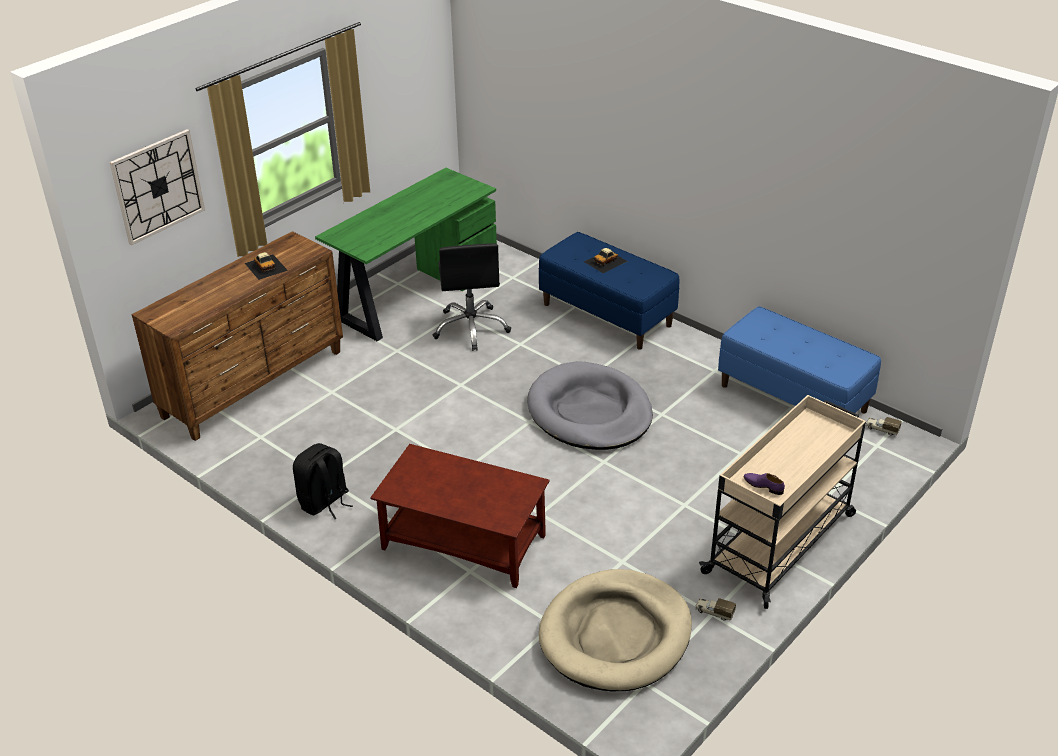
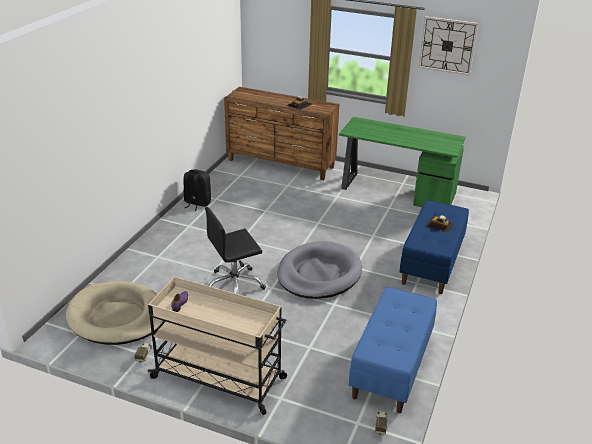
camera: 70 degrees right, 5 degrees down
(158, 186) = (280, 36): wall clock -> wall clock (447, 45)
(465, 542) = (180, 251): brown coffee table -> none
(471, 328) = (376, 215): black office chair -> black office chair (234, 285)

